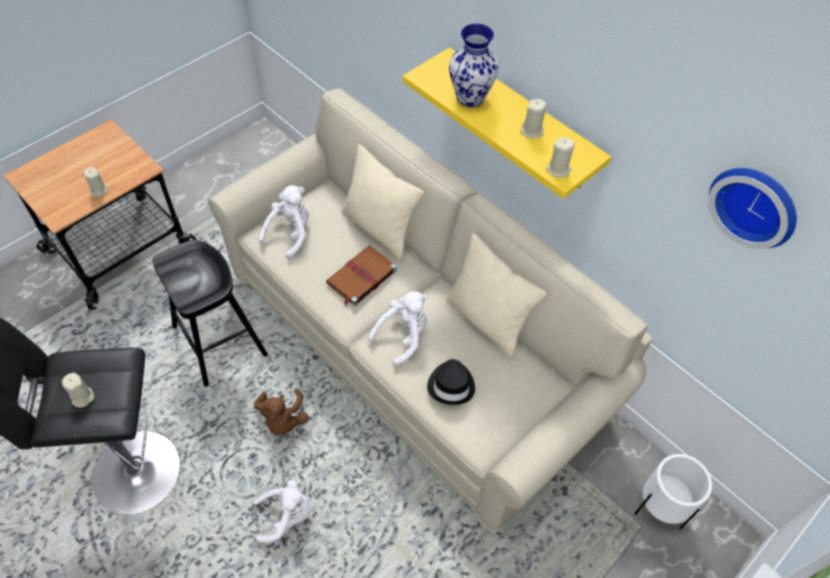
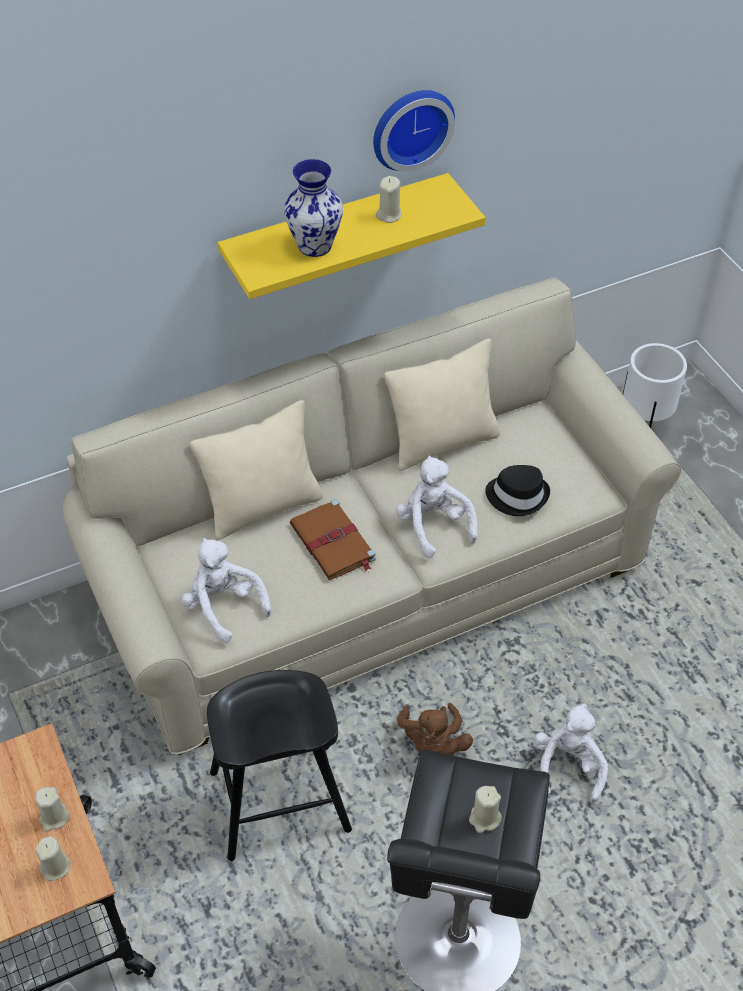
camera: 70 degrees left, 5 degrees down
(283, 419) = (433, 745): brown plush toy -> brown plush toy turned 75 degrees clockwise
(558, 170) = (453, 212): beige candle -> beige candle (55, 866)
(755, 204) = (587, 87): wall clock -> wall clock (410, 126)

